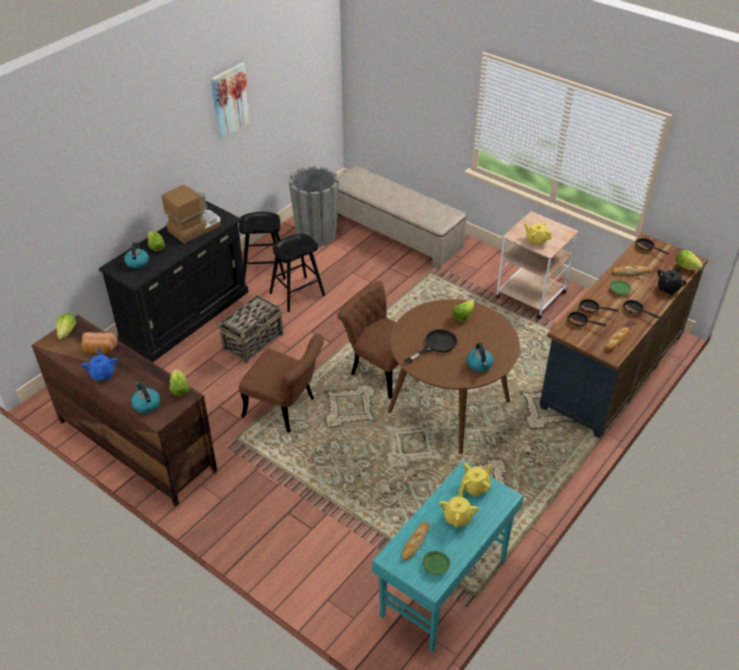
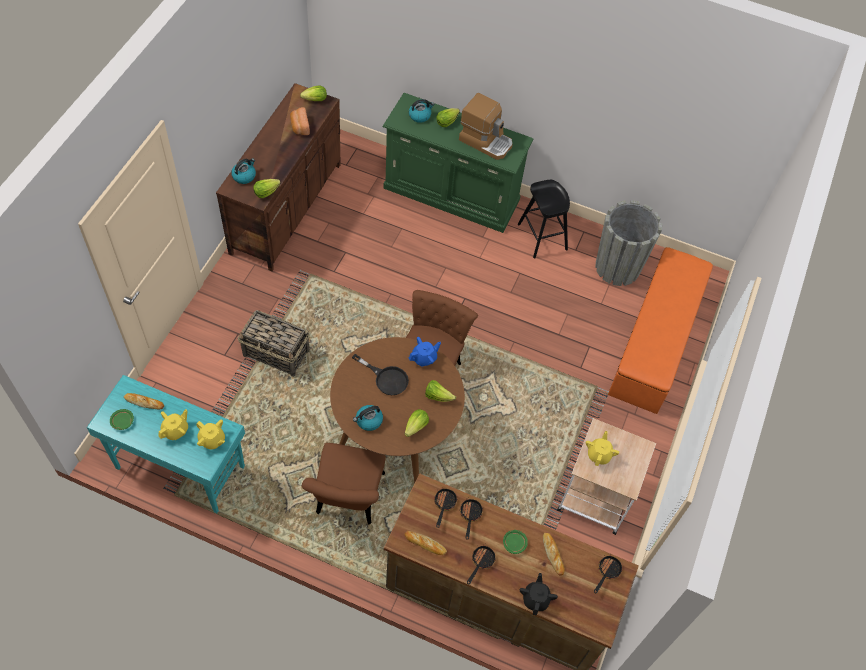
camera: 70 degrees right, 15 degrees up
(103, 374) = (272, 138): blue teapot -> blue teapot (424, 358)
(186, 316) = (452, 194): black cabinet -> green cabinet
(230, 100) = (605, 86): picture -> none
(253, 341) = (435, 255): basket -> basket (277, 353)
(285, 409) = (354, 303): brown chair -> brown chair (347, 501)
(297, 294) = (514, 273): black stool -> none
(396, 231) = (656, 341): beige bench -> orange bench
(457, 517) = (175, 430): yellow teapot -> yellow teapot turned 45 degrees counterclockwise
(668, 288) = (536, 599): black teapot -> black teapot turned 105 degrees counterclockwise
(686, 267) = (586, 621): lettuce -> lettuce (416, 426)

